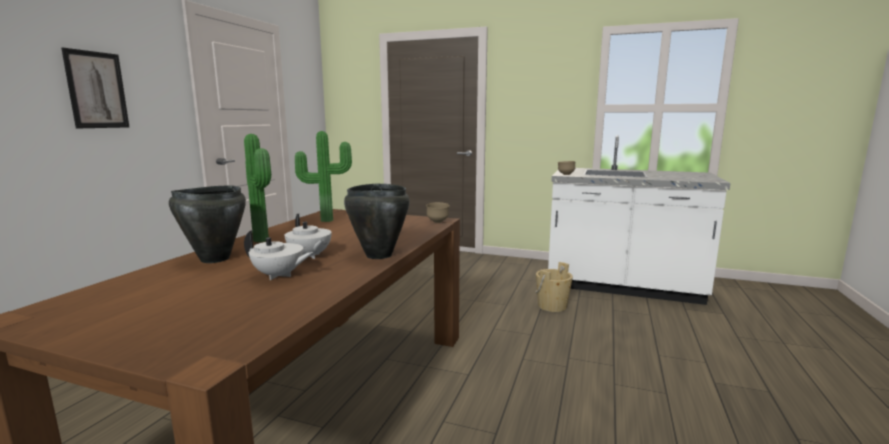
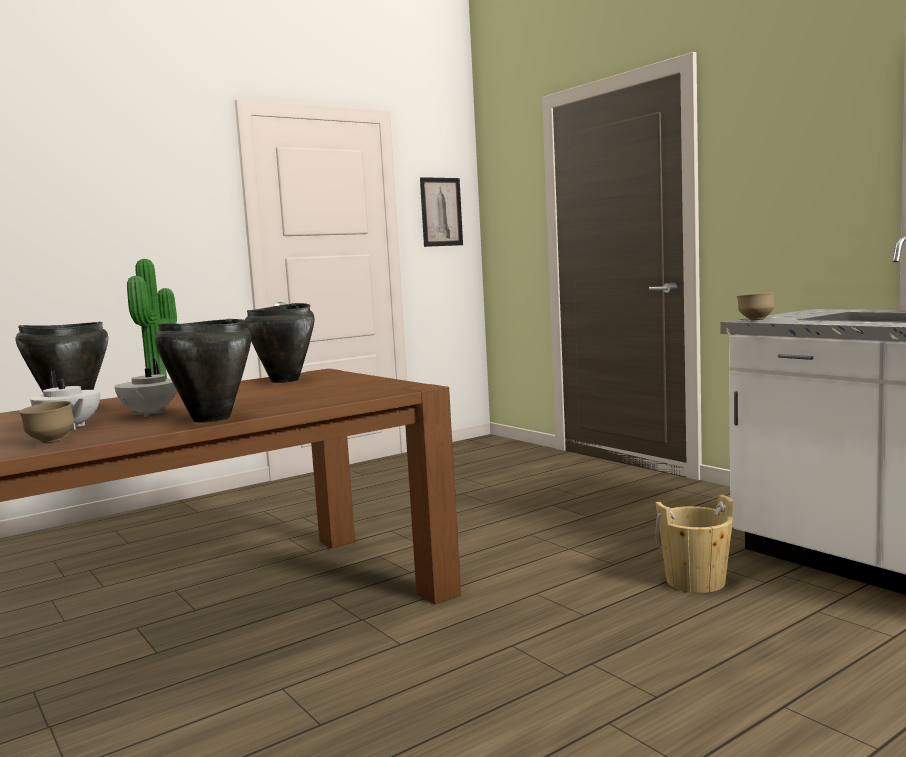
camera: 35 degrees right, 5 degrees down
(97, 90) = (117, 221): picture -> picture (441, 212)
(327, 220) = (285, 380): potted plant -> black cooking pot
(437, 222) = (401, 389): brown bowl -> brown bowl (50, 442)

